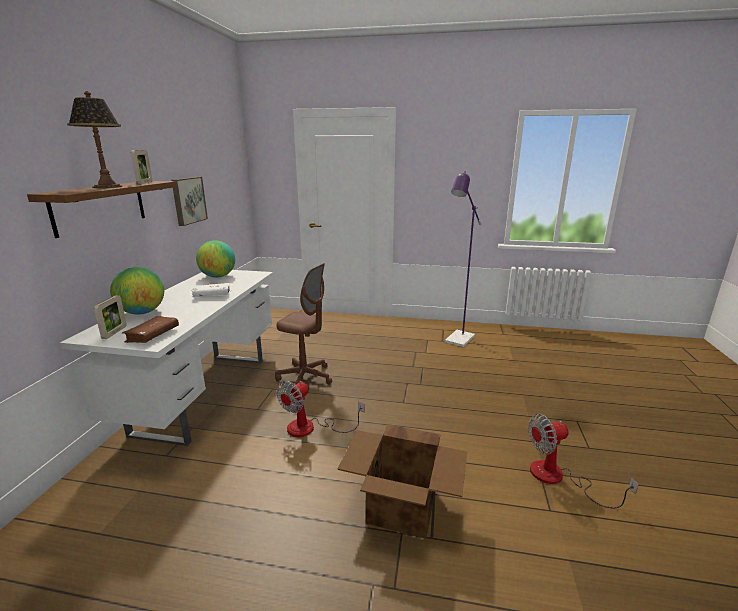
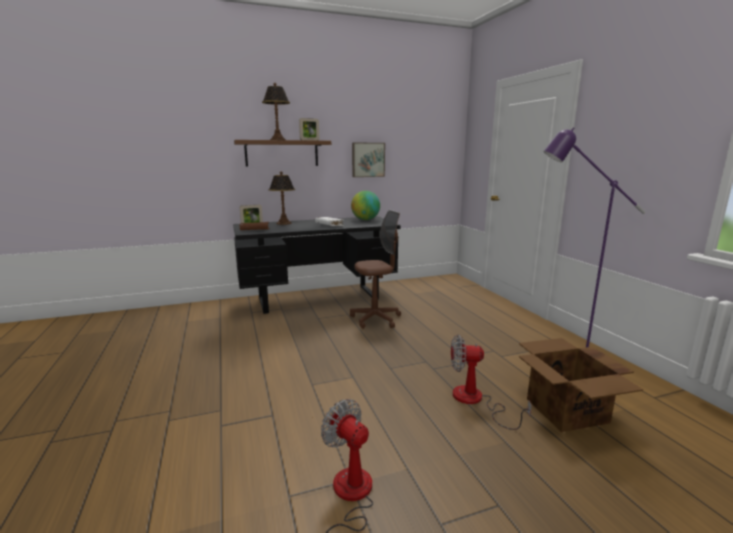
camera: 60 degrees right, 5 degrees down
(142, 312) = (284, 223): globe -> table lamp
(204, 393) = (319, 298): white desk -> black desk
(305, 377) = (375, 319): brown office chair -> brown office chair turned 105 degrees counterclockwise
(311, 428) = (313, 341): fan -> fan (475, 401)
(403, 506) = (249, 403): cardboard box -> cardboard box (567, 411)

